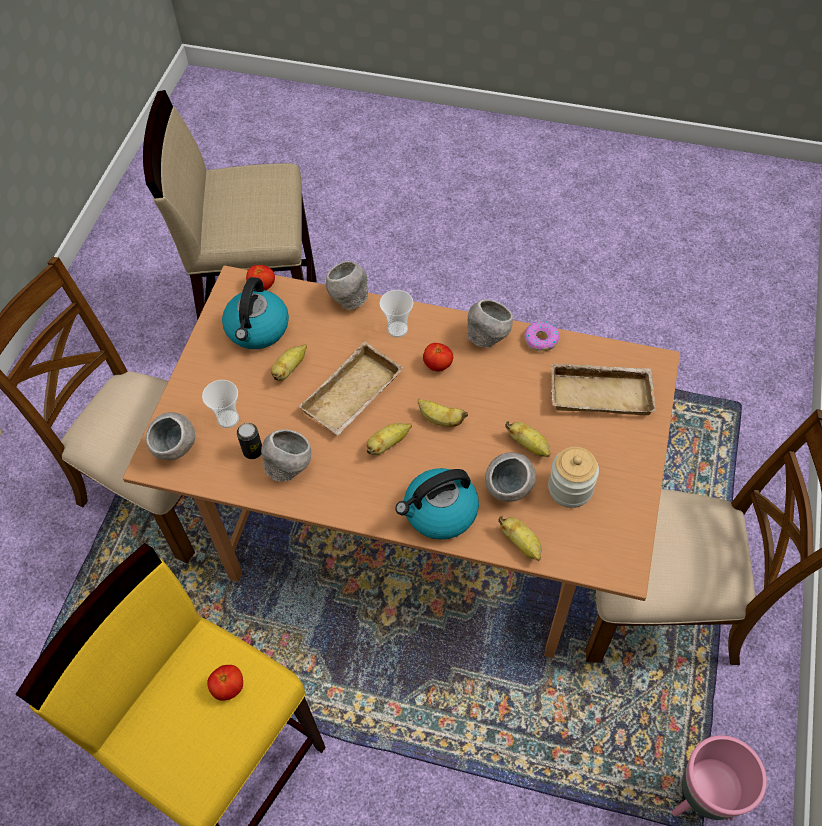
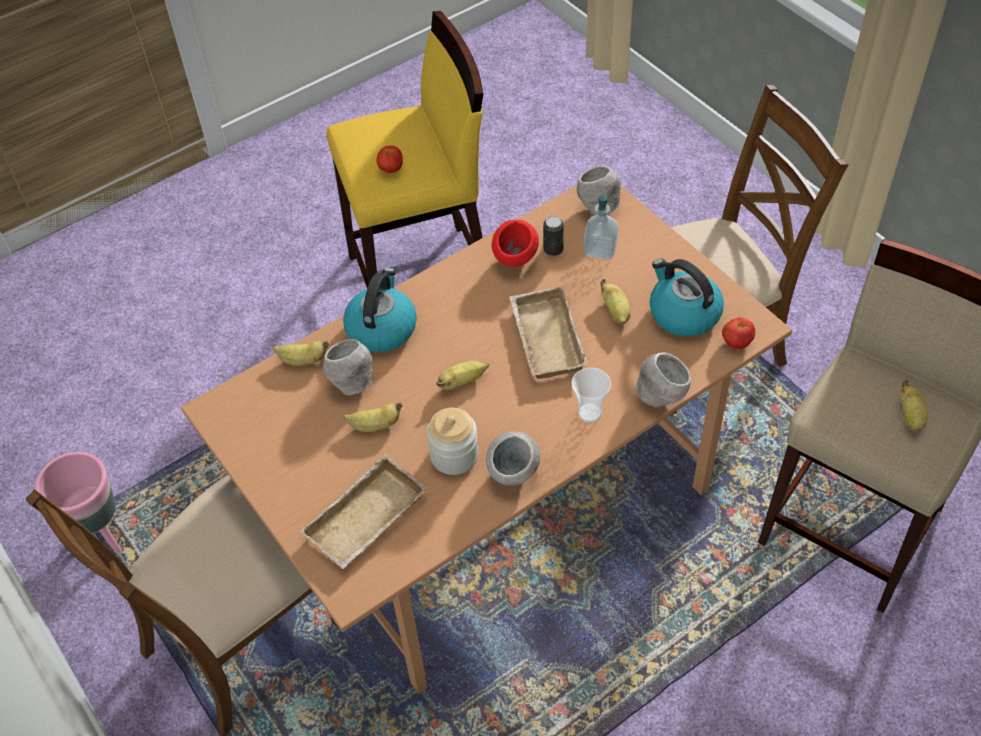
camera: 130 degrees right, 5 degrees down
(228, 419) = (600, 249): cup -> soap dispenser
(288, 468) = (515, 262): grey bowl -> red bowl
(388, 444) = (475, 333): banana -> banana (911, 417)
(437, 365) = (520, 416): tomato -> none
(541, 340) = (469, 517): donut -> none
(570, 488) = (309, 425): jar -> jar (454, 455)

